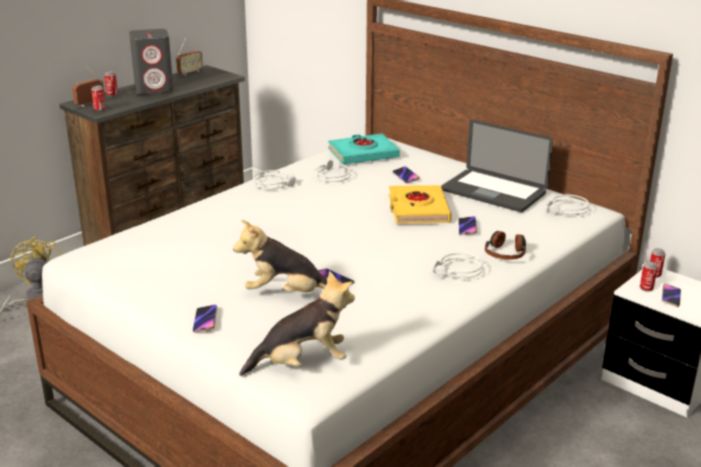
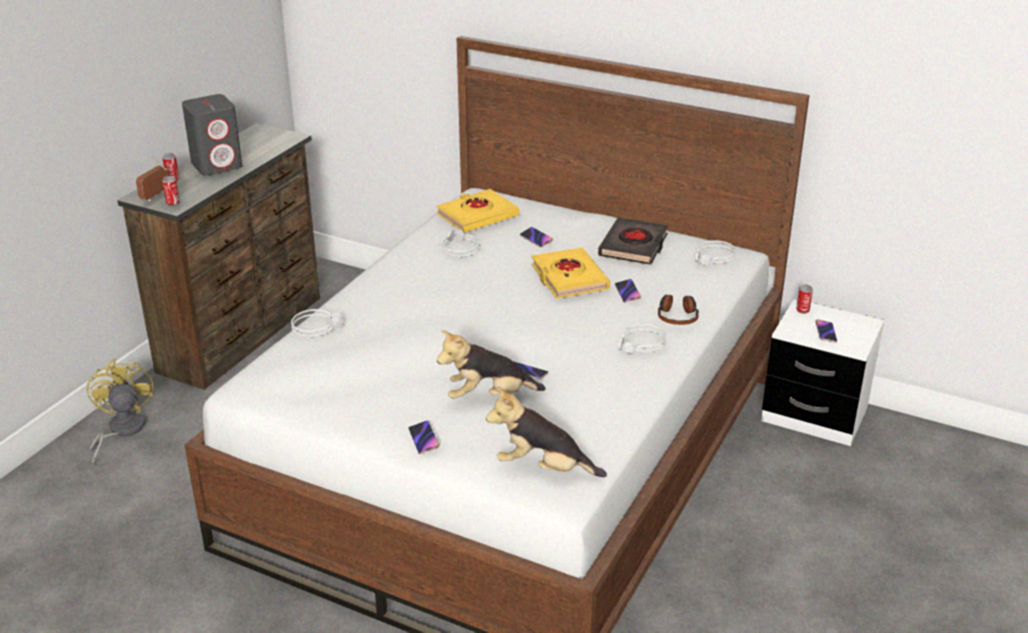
camera: 15 degrees left, 5 degrees up
(190, 73) = (244, 137): radio -> none
(275, 184) = (403, 267): grey headphones -> grey headphones (317, 326)
(302, 363) = (543, 468): plush toy -> plush toy turned 135 degrees counterclockwise
(363, 154) = (477, 216): turquoise book -> yellow book
(493, 192) = (633, 246): laptop -> black book
(646, 288) = (800, 327): can -> none

